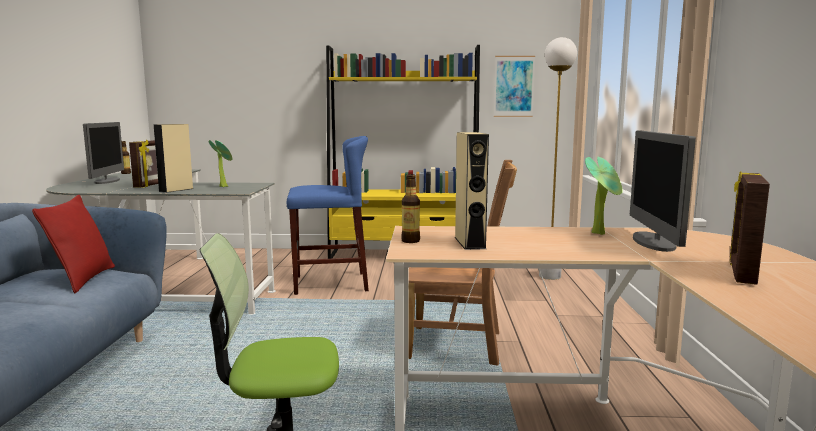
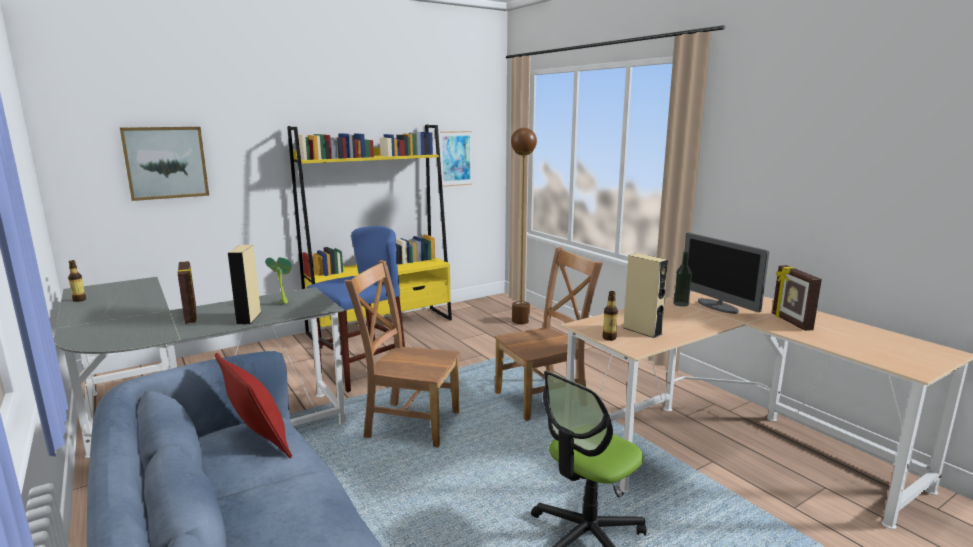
camera: 35 degrees left, 5 degrees up
(107, 181) = (106, 319): monitor -> none
(231, 78) = (166, 162): none -> picture
(299, 329) = (409, 423): none -> brown chair
(549, 276) = (520, 321): white floor lamp -> brown floor lamp
(601, 233) = (680, 304): potted plant -> bottle

